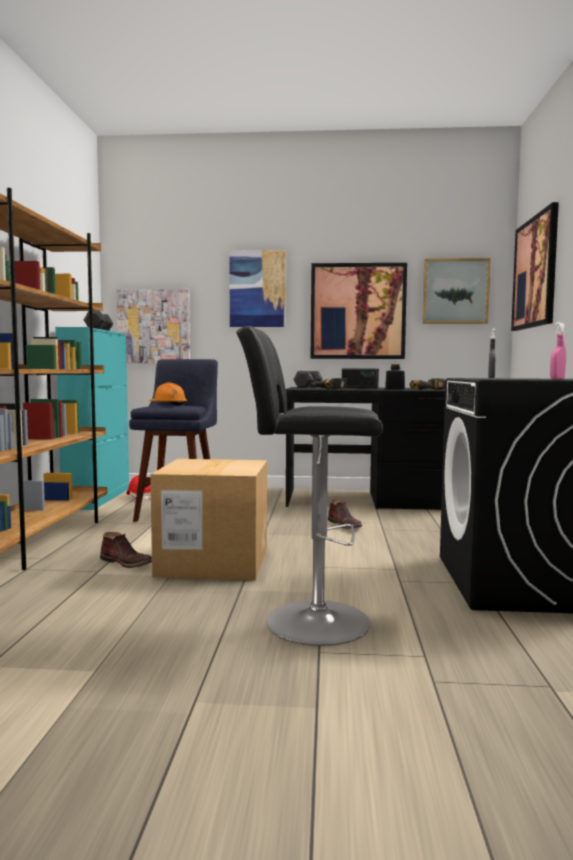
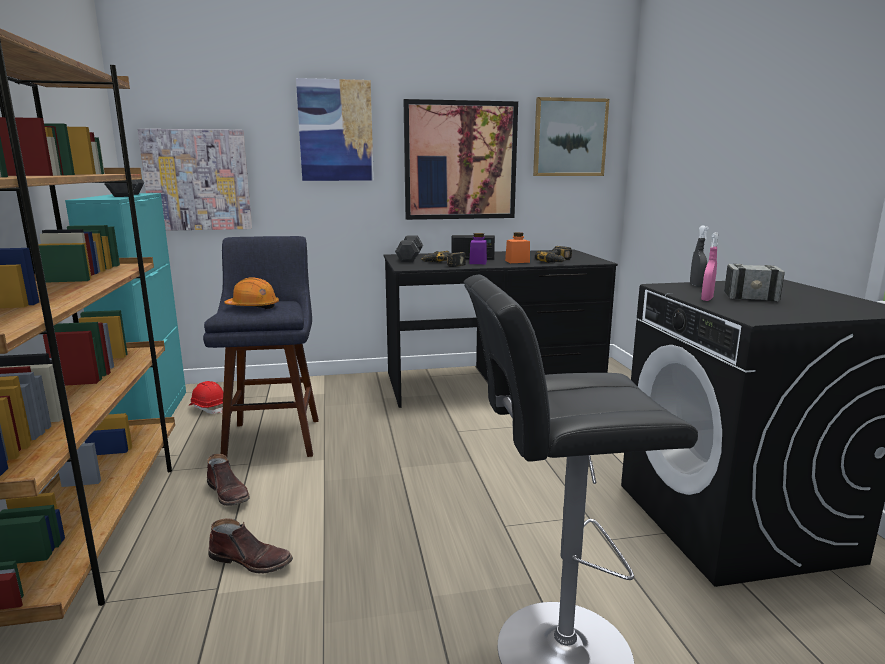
camera: 15 degrees left, 10 degrees up
(213, 562) = (367, 538): cardboard box -> none
(345, 525) = (485, 436): brown boot -> brown boot (229, 493)
(360, 388) = (478, 262): none -> purple jar
(394, 389) = (517, 261): black jar -> orange jar
(524, 378) = (745, 291): none -> hammer
(535, 272) = (671, 123): picture -> none
(557, 379) = (803, 303): pink spray bottle -> pink spray bottle (707, 299)

